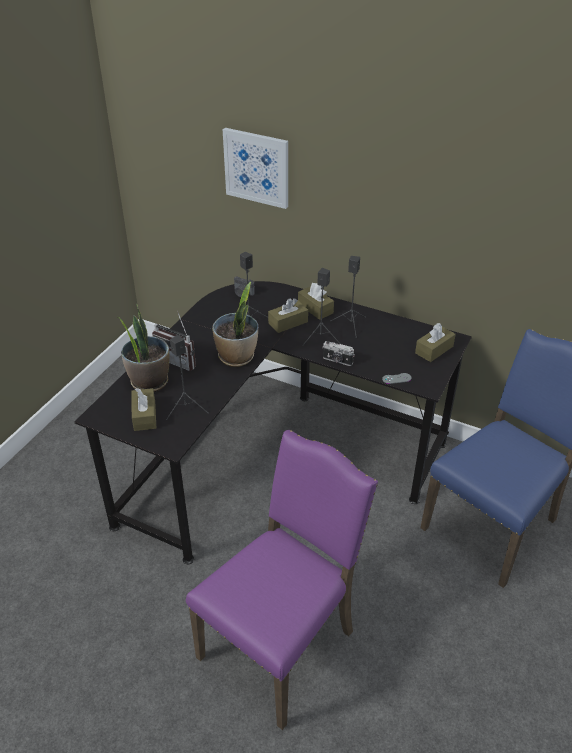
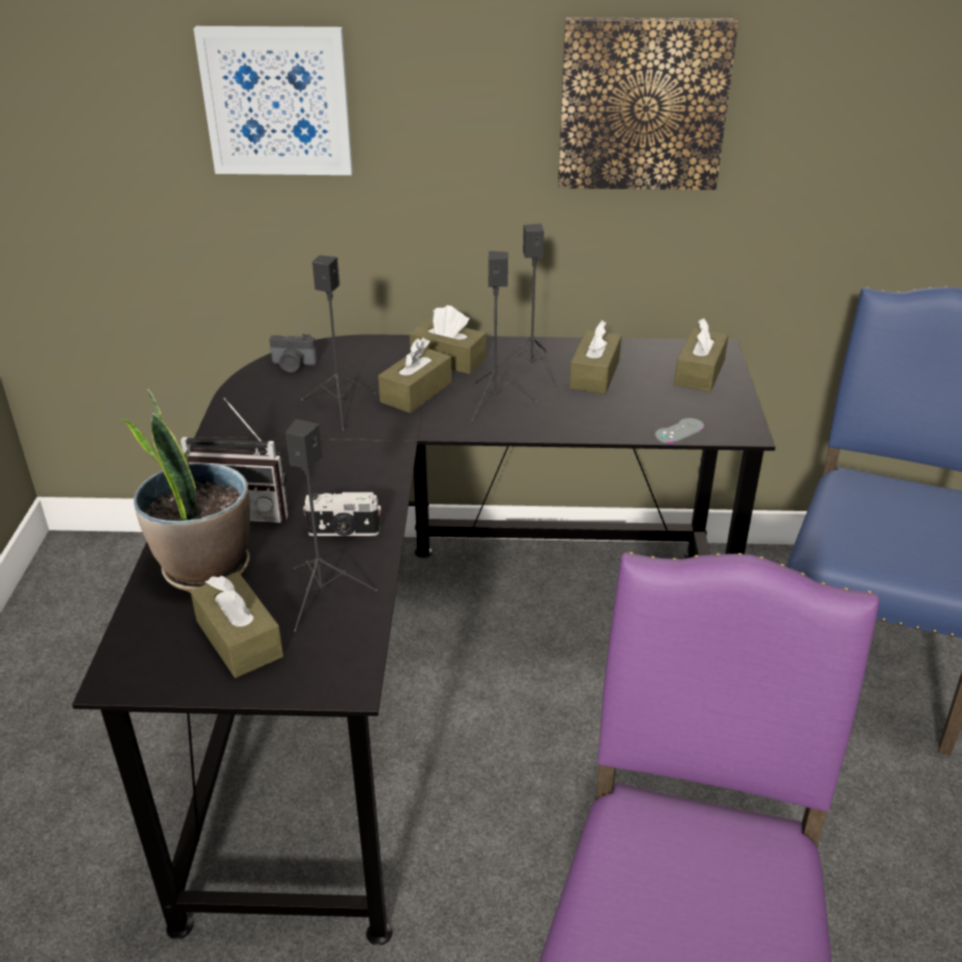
camera: 25 degrees left, 5 degrees down
(237, 357) = (361, 473): potted plant -> none
(337, 361) = (554, 430): camera -> camera (344, 532)
(379, 336) = (594, 374): none -> brown tissue box
(428, 206) = (642, 104): none -> picture

